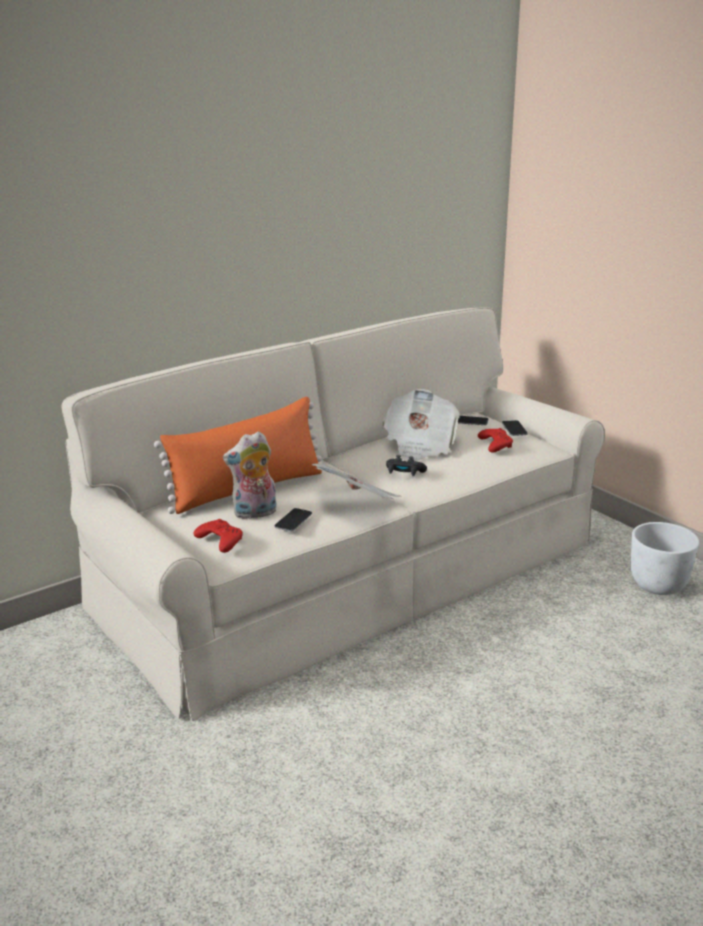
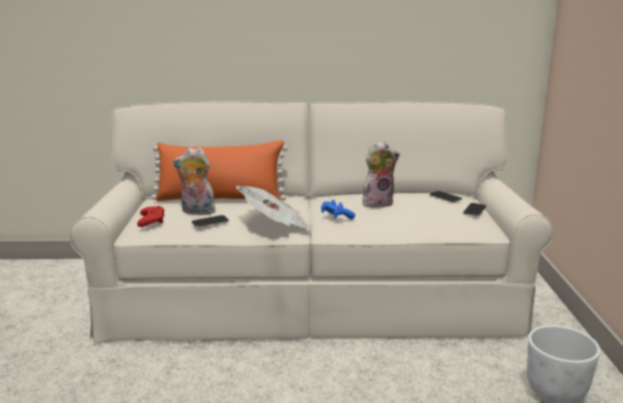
camera: 35 degrees right, 5 degrees down
(404, 474) = (336, 216): black game controller -> blue game controller
(419, 445) = (378, 203): newspaper -> plush toy
(495, 444) = (438, 215): red game controller -> none

